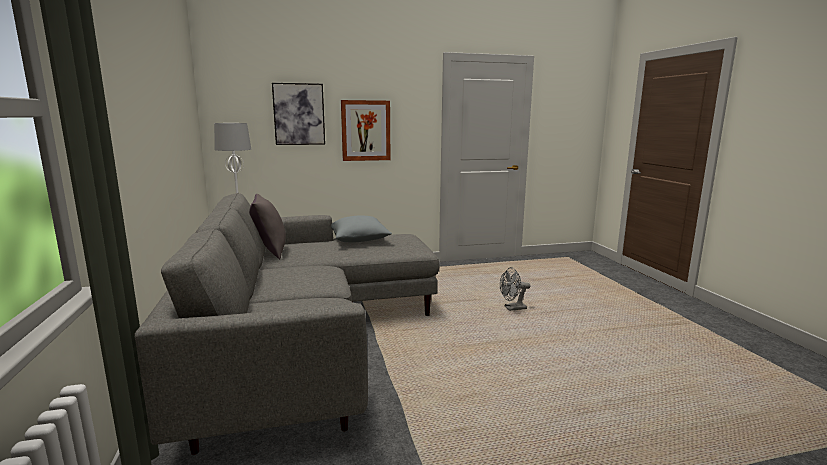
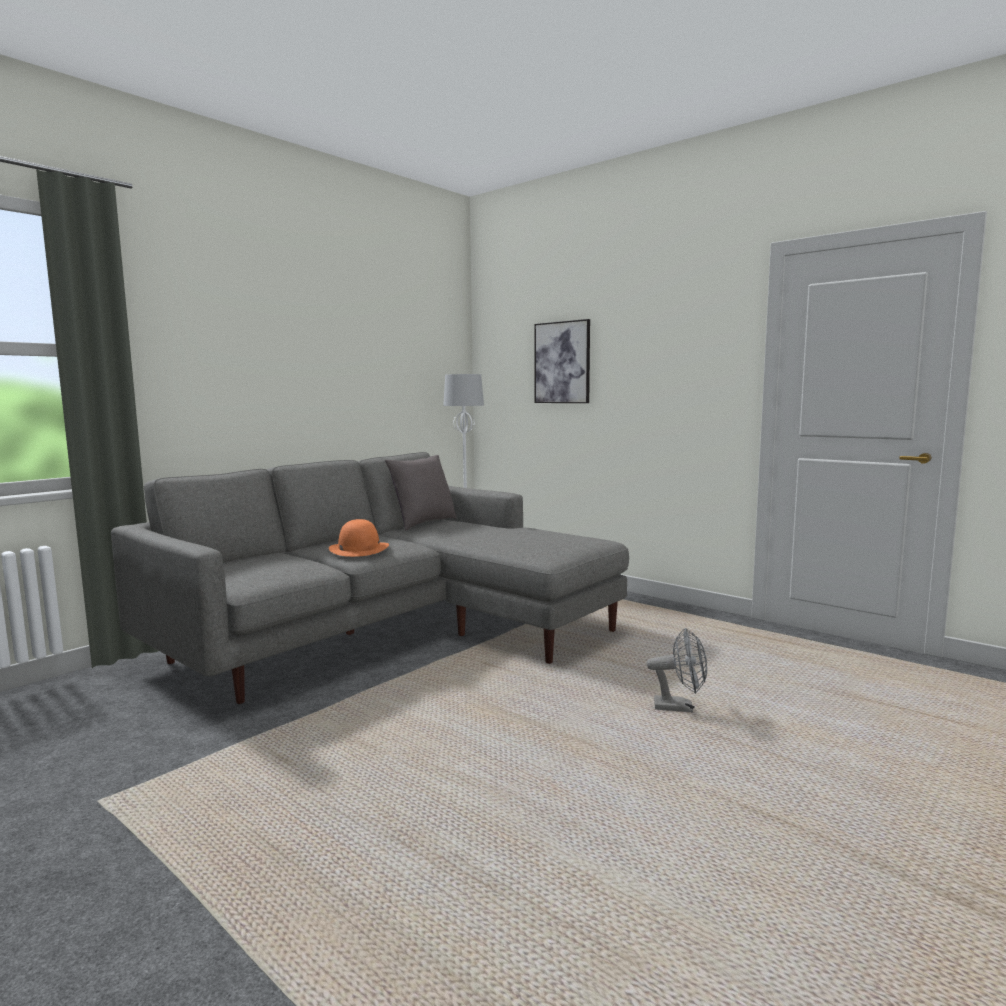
camera: 55 degrees right, 5 degrees down
(312, 279) = (359, 549): none -> orange hat
(359, 240) = (526, 533): grey pillow -> none
(365, 130) = (641, 383): picture -> none
(512, 308) = (680, 707): grey fan -> grey fan turned 150 degrees clockwise

